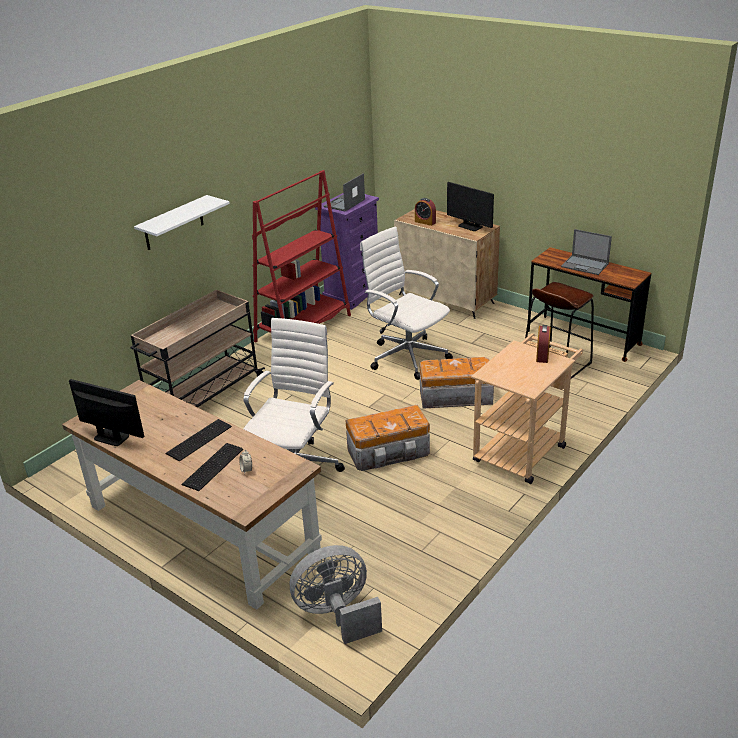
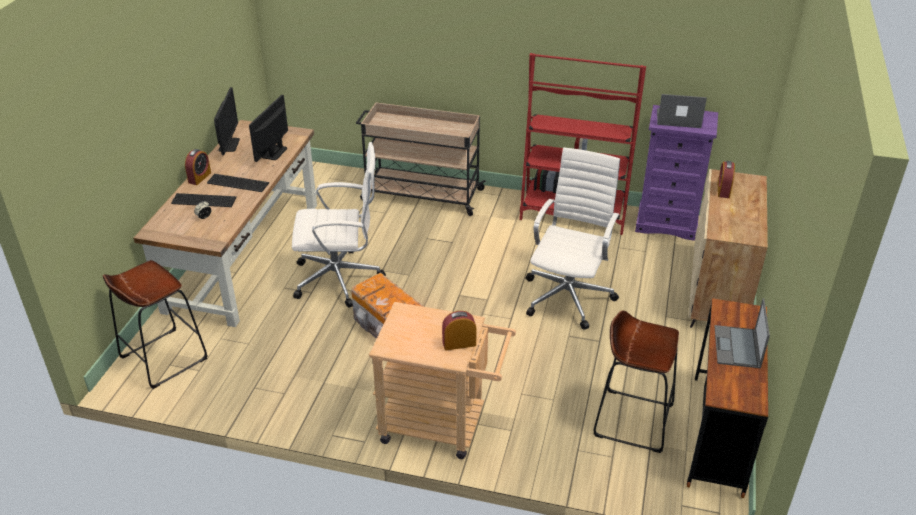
camera: 65 degrees right, 5 degrees up
(162, 465) = (199, 177): none -> alarm clock
(173, 223) = (454, 32): white shelf -> none
(337, 614) = (163, 358): grey fan -> brown stool
(454, 396) = (512, 350): storage box -> none
(470, 226) = (743, 225): monitor -> monitor (274, 152)

